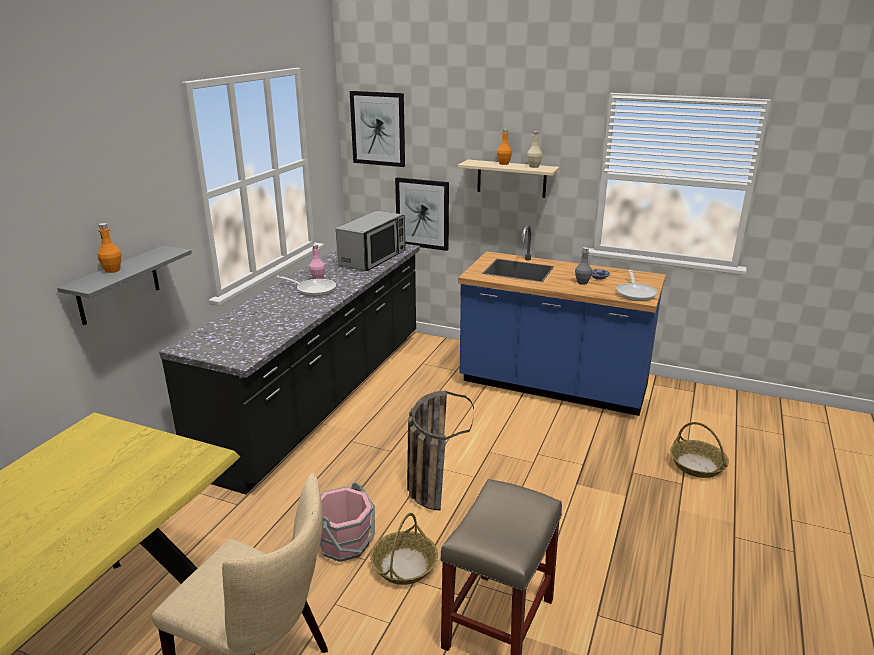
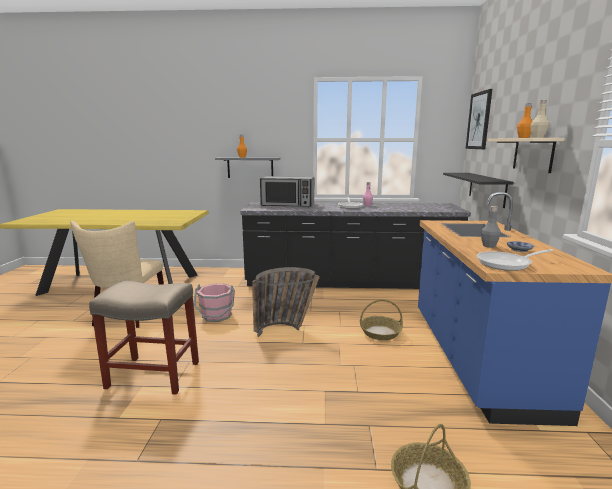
camera: 70 degrees right, 10 degrees down
(373, 258) = (421, 208): microwave -> microwave (288, 205)
(404, 565) = (202, 335): basket -> basket (380, 332)
(422, 213) = (487, 189): picture -> black shelf

